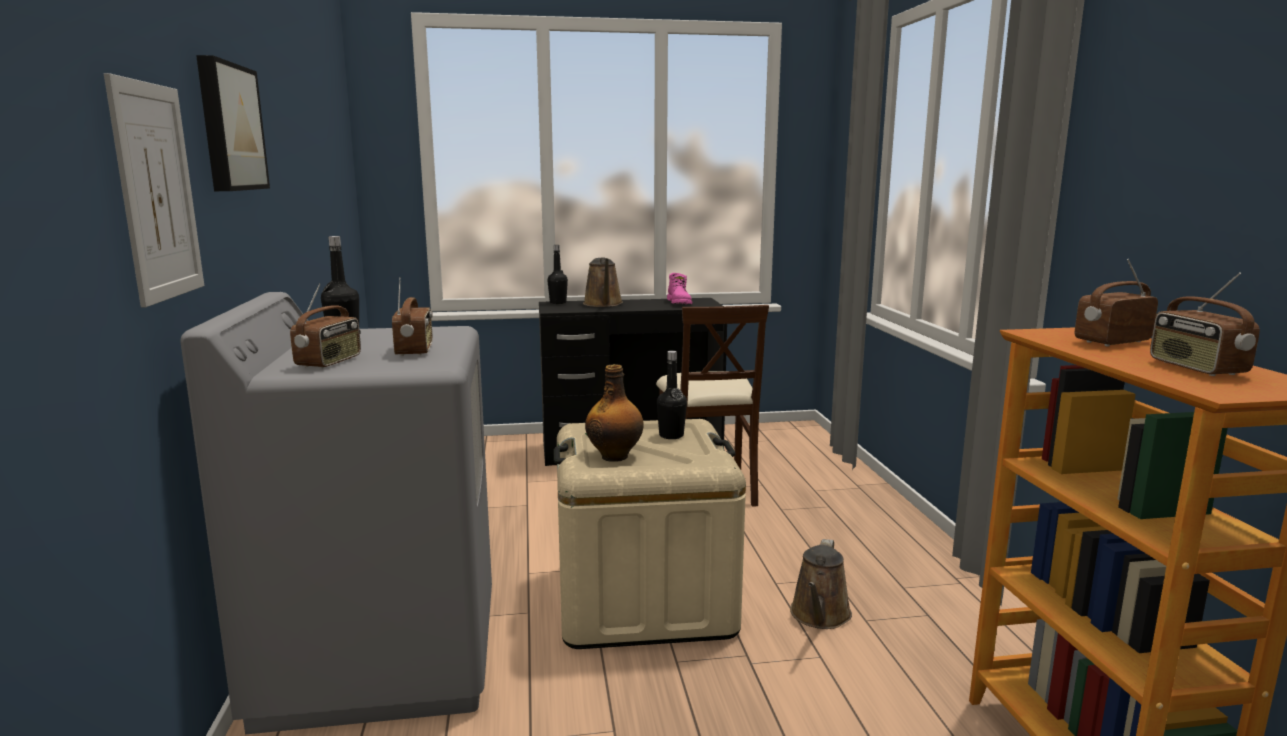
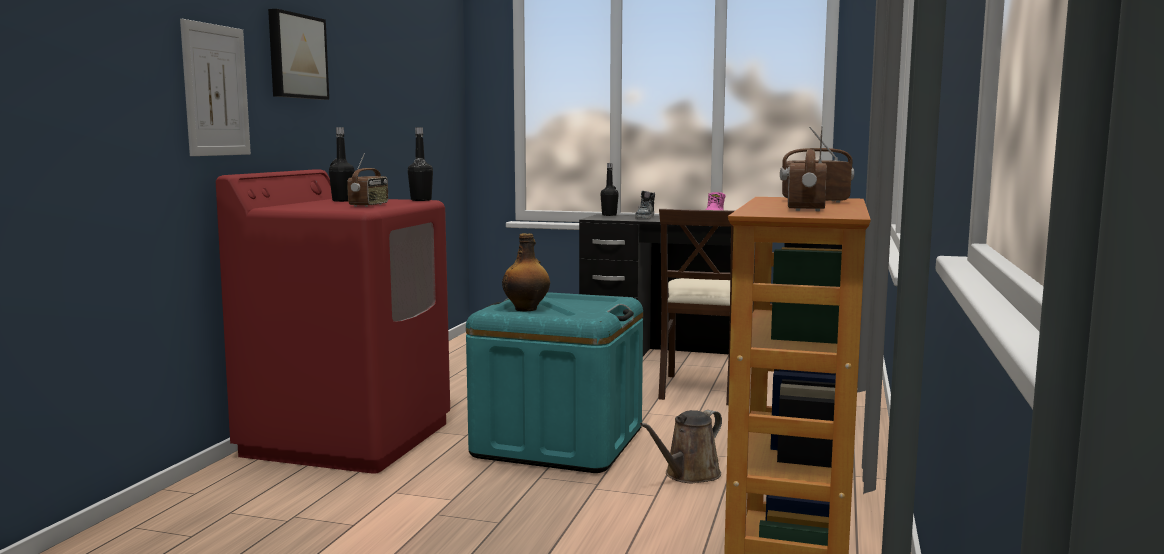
camera: 25 degrees right, 5 degrees down
(330, 362) = (308, 206): radio -> none
(381, 655) = (348, 438): grey washing machine -> red washing machine
(603, 304) = (645, 217): brown watering can -> shoe
(644, 599) = (558, 442): beige storage box -> turquoise storage box
(671, 435) = (591, 304): black bottle -> black bottle (421, 200)

